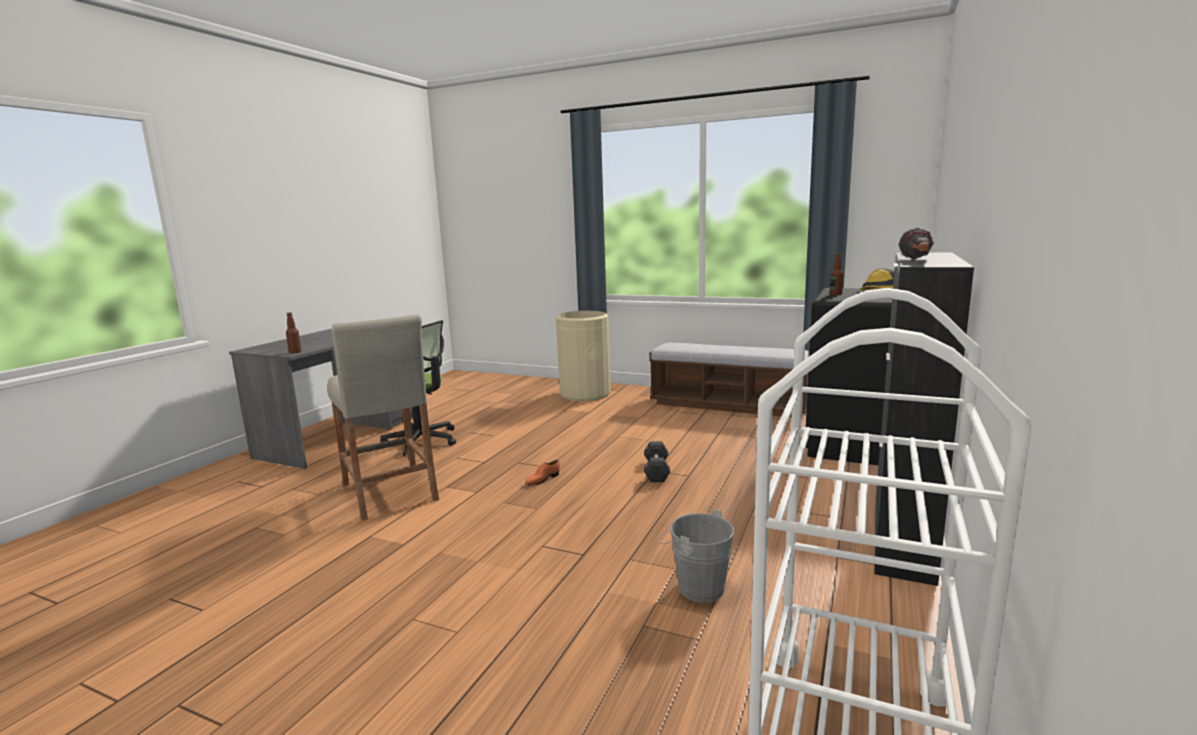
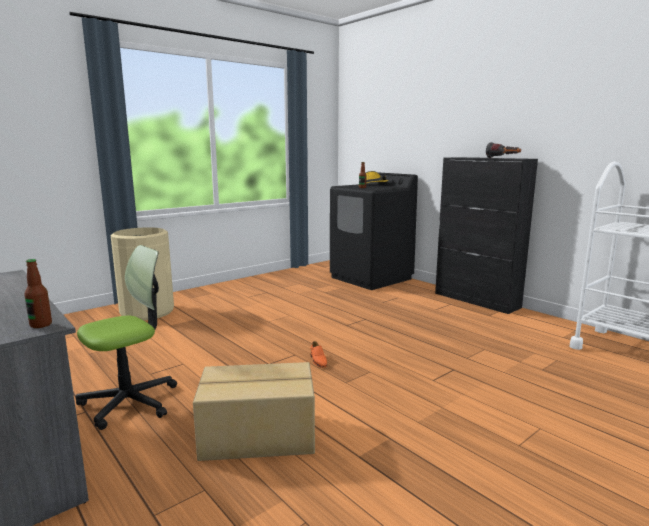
camera: 65 degrees left, 0 degrees up
(389, 492) = (258, 436): beige stool -> cardboard box
(656, 471) = (347, 324): black dumbbell -> none
(696, 587) = (506, 349): grey bucket -> none
(728, 405) = (263, 283): bench -> none

